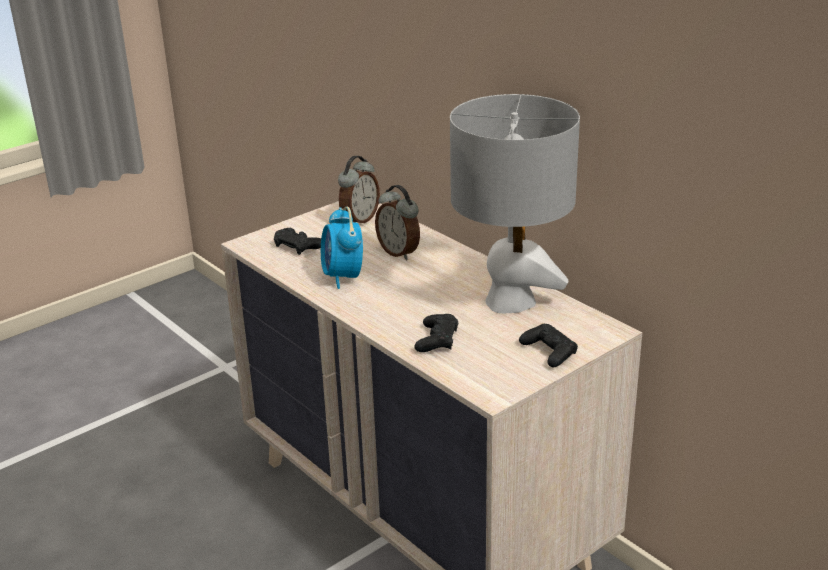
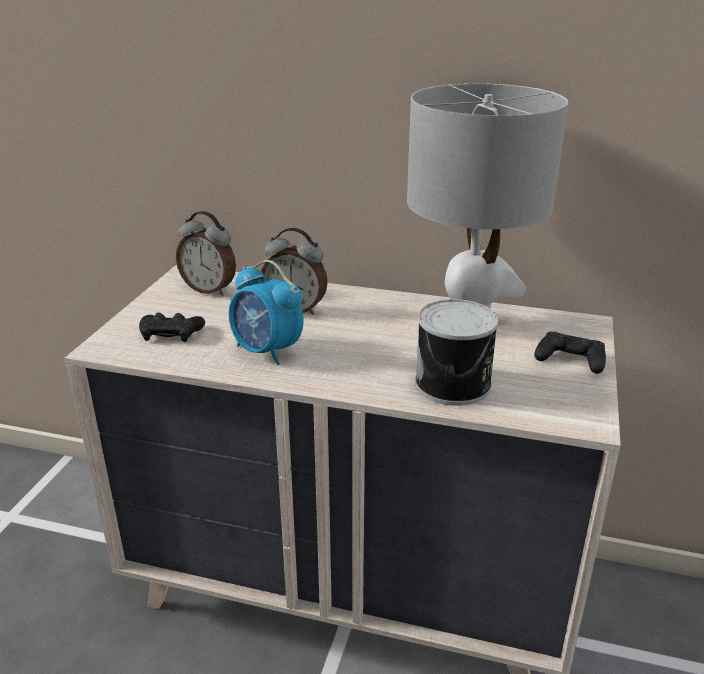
camera: 35 degrees left, 0 degrees up
(359, 220) = (210, 289): alarm clock -> alarm clock turned 120 degrees clockwise
(437, 339) = (455, 384): black game controller -> can

